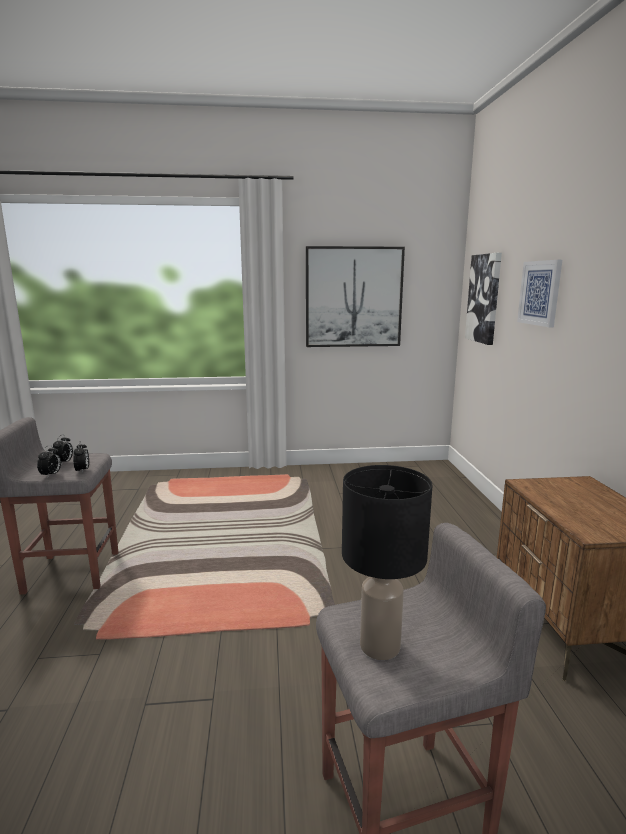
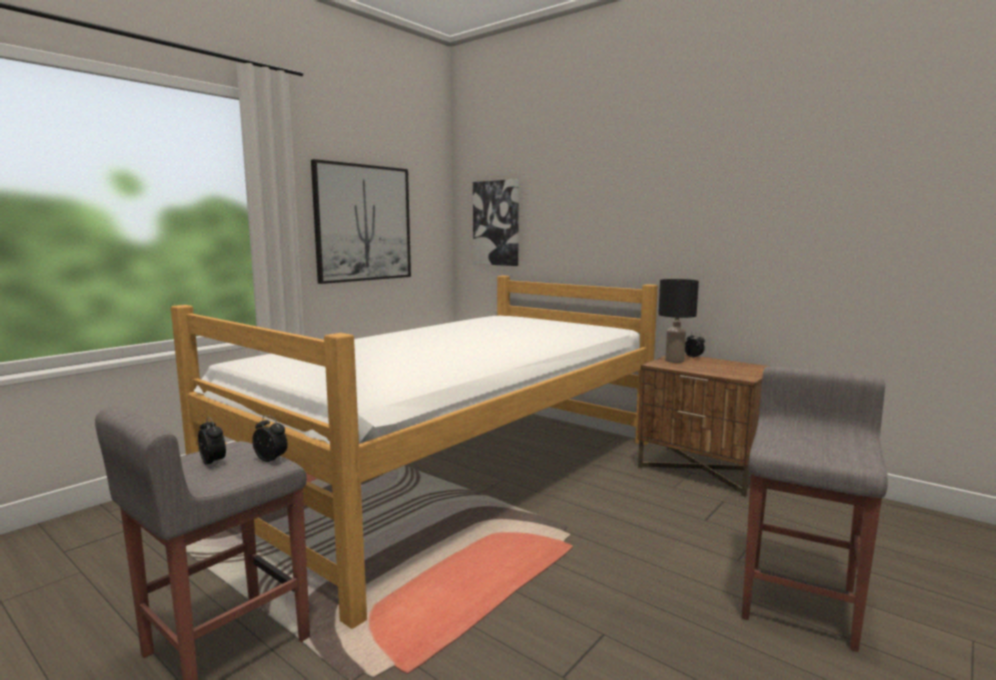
camera: 45 degrees left, 5 degrees down
(51, 475) = (241, 477): alarm clock -> alarm clock (694, 357)
(333, 528) = (458, 475): none -> bed
(381, 645) = (818, 452): black table lamp -> black table lamp (674, 360)
(540, 293) = (582, 213): picture -> none

